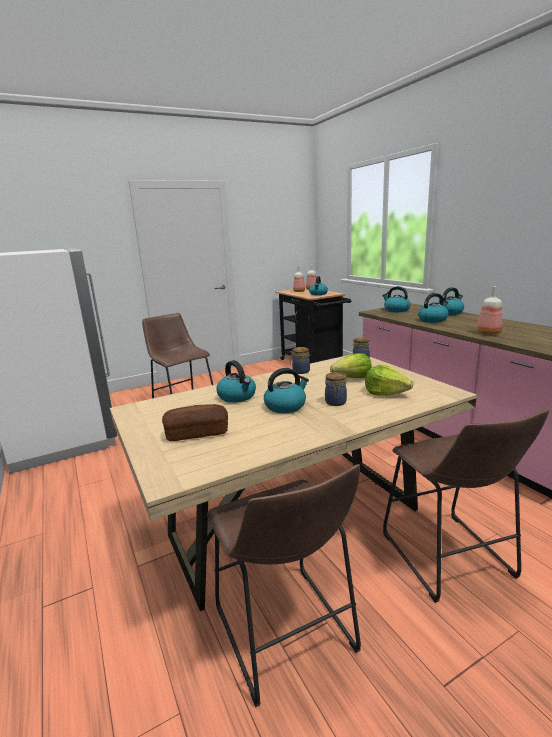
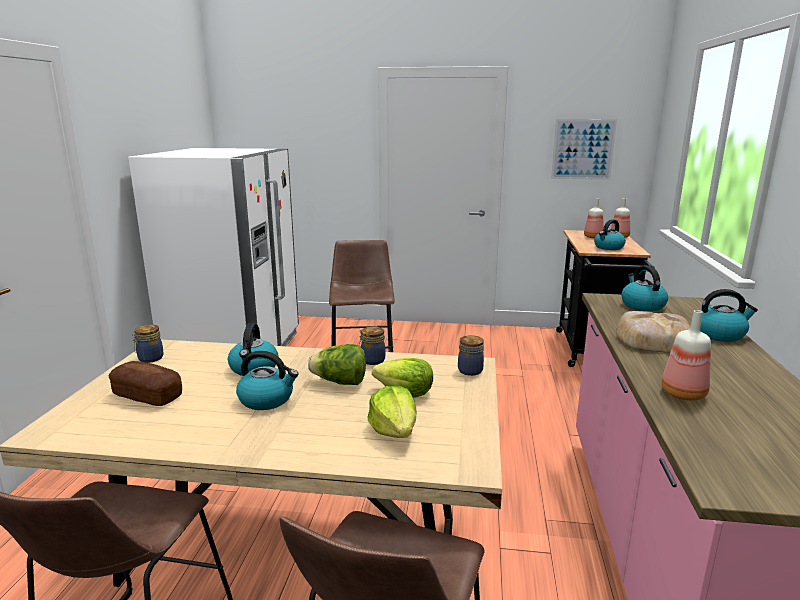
camera: 35 degrees right, 0 degrees up
(277, 236) = (583, 149): none -> picture
(308, 385) = (340, 382): none -> lettuce
(335, 403) = (317, 418): jar -> jar (149, 359)
(433, 320) = (654, 339): kettle -> bread

